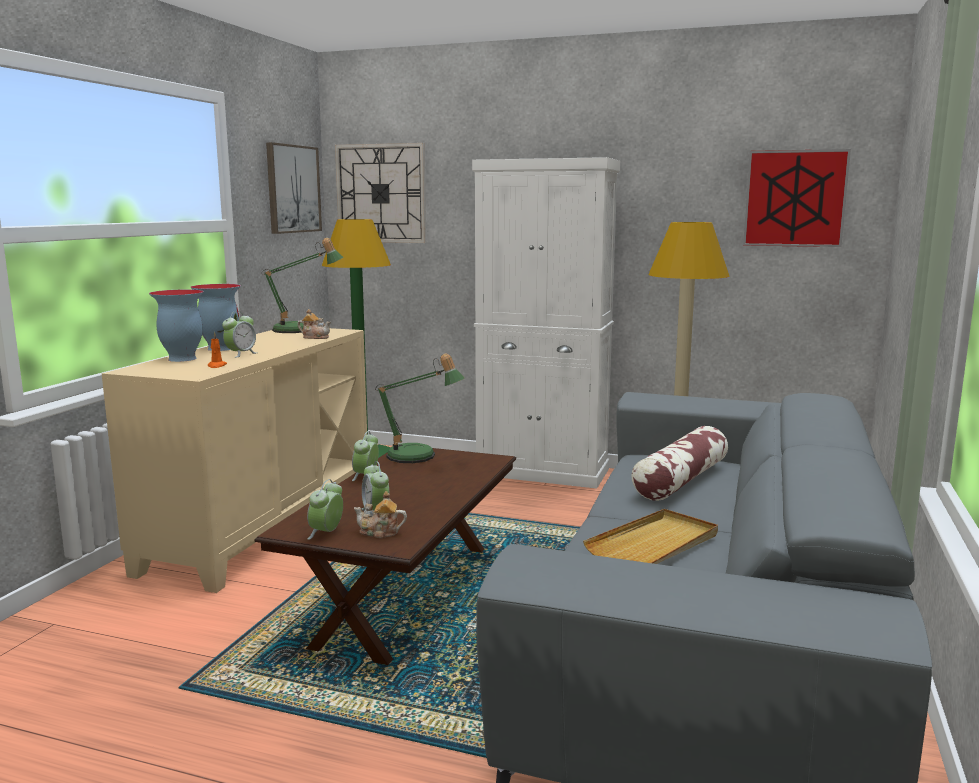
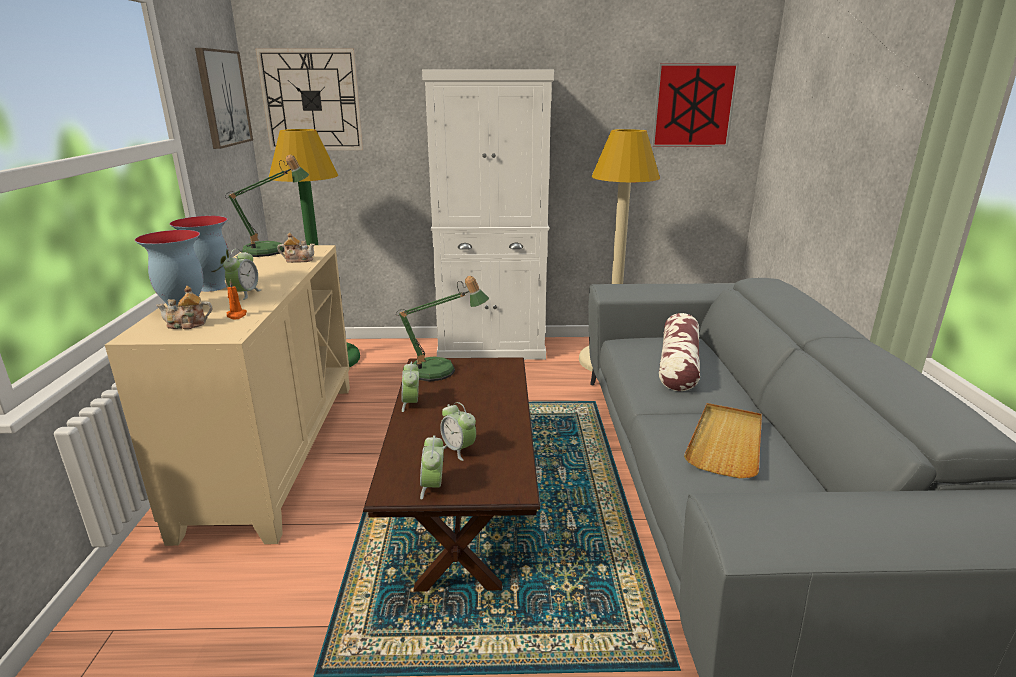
camera: 20 degrees left, 10 degrees up
(380, 532) = (483, 475): teapot -> teapot (187, 325)

